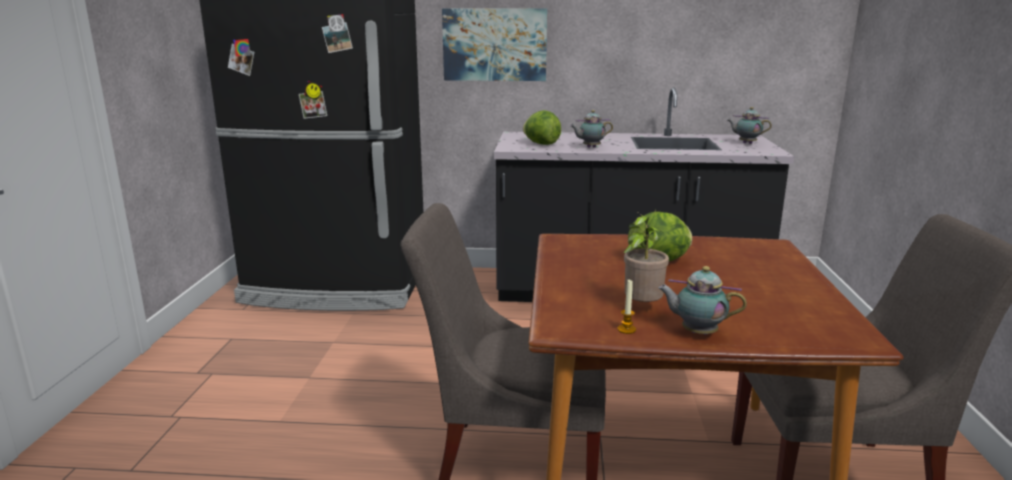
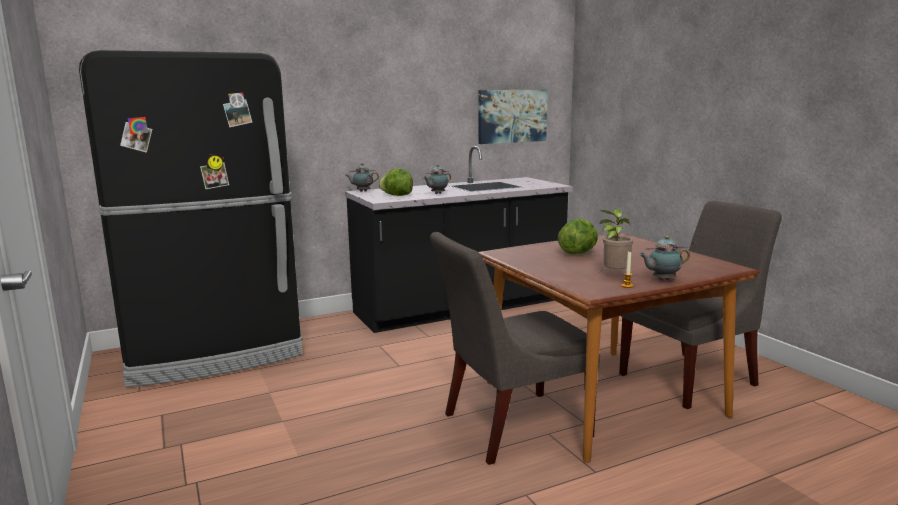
camera: 30 degrees left, 5 degrees down
(495, 44) = (331, 119): picture -> picture (512, 116)
(746, 143) = (529, 182): teapot -> teapot (362, 191)

